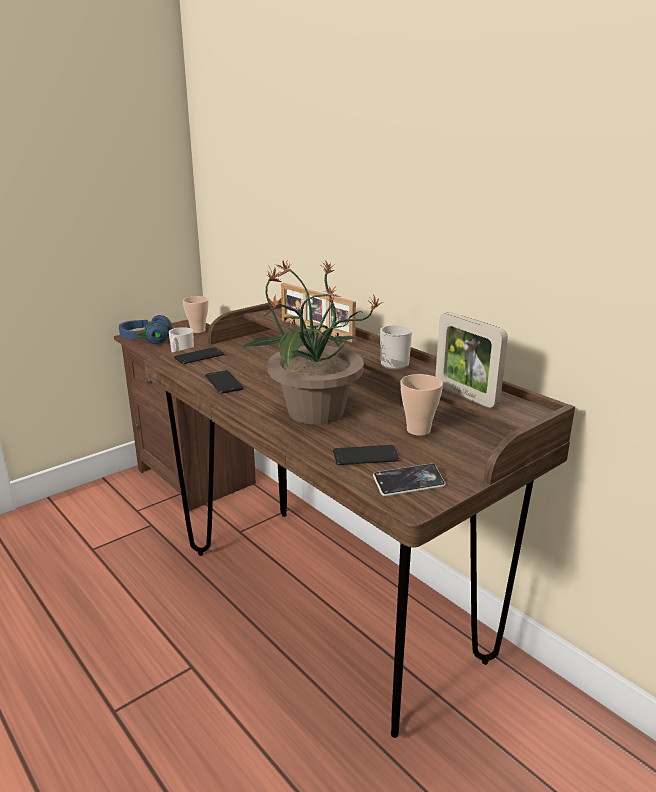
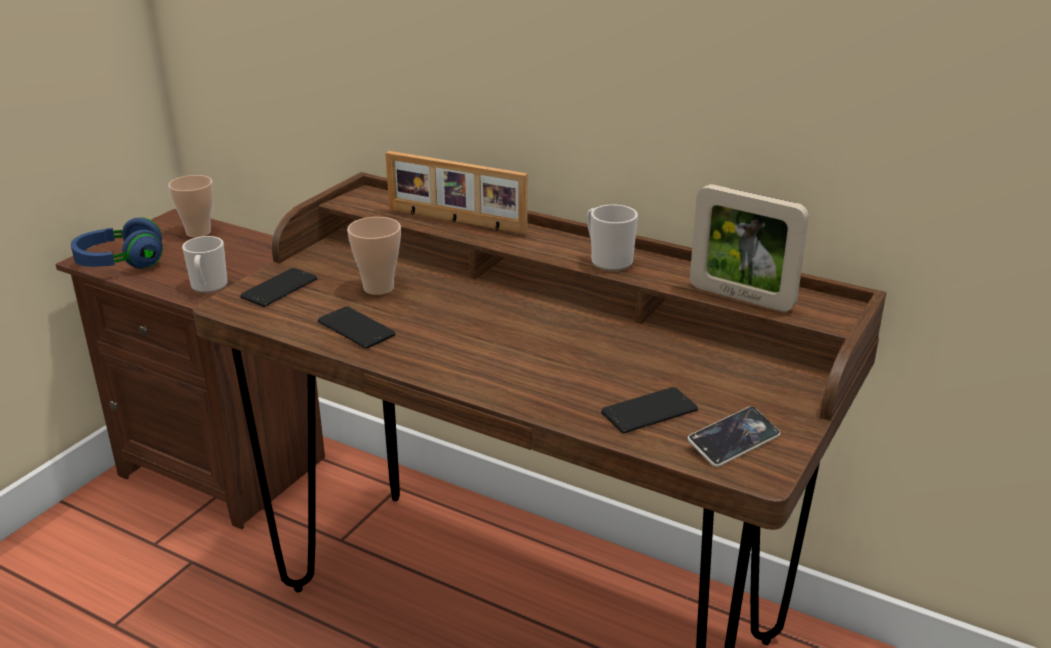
camera: 20 degrees left, 5 degrees up
(313, 412) = (526, 354): potted plant -> none
(418, 430) = (688, 357): cup -> cup (378, 288)

